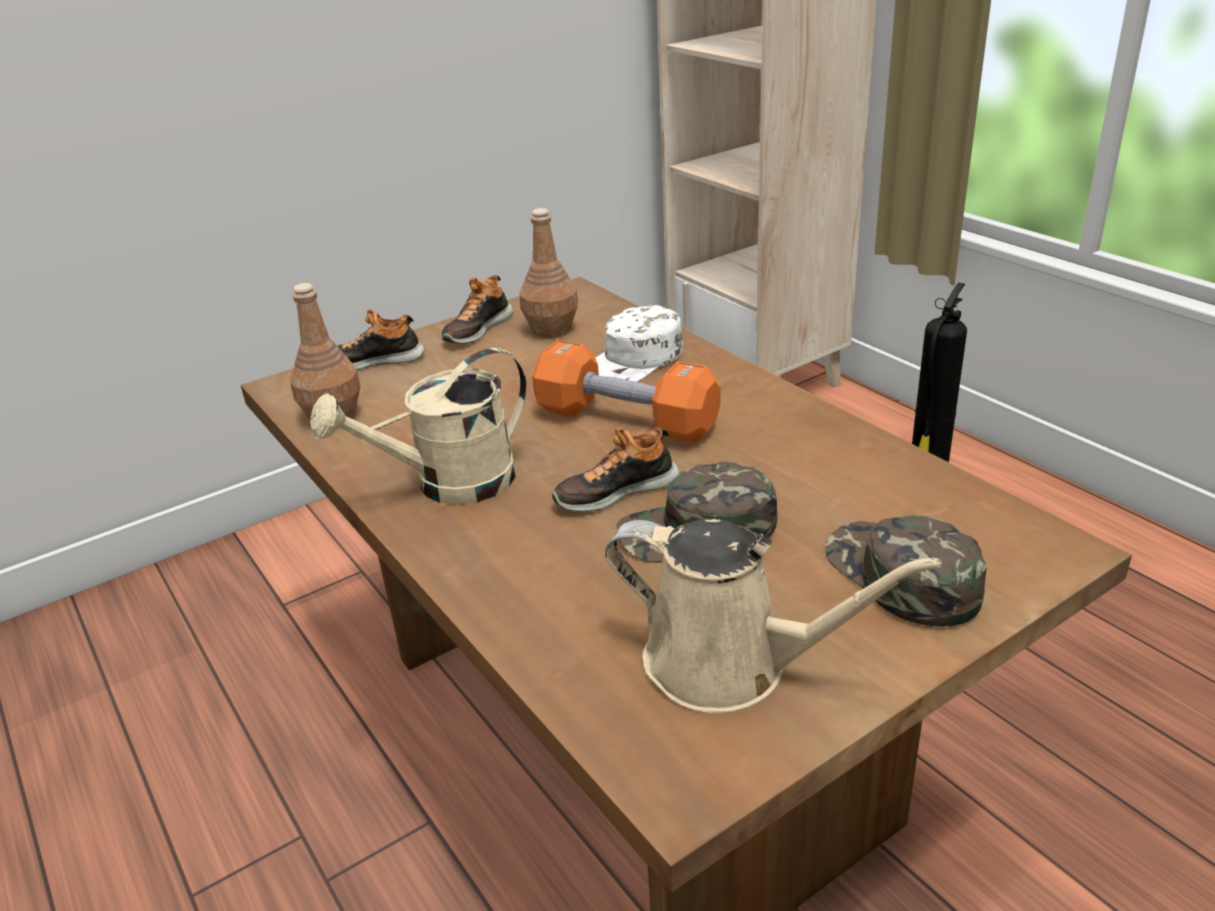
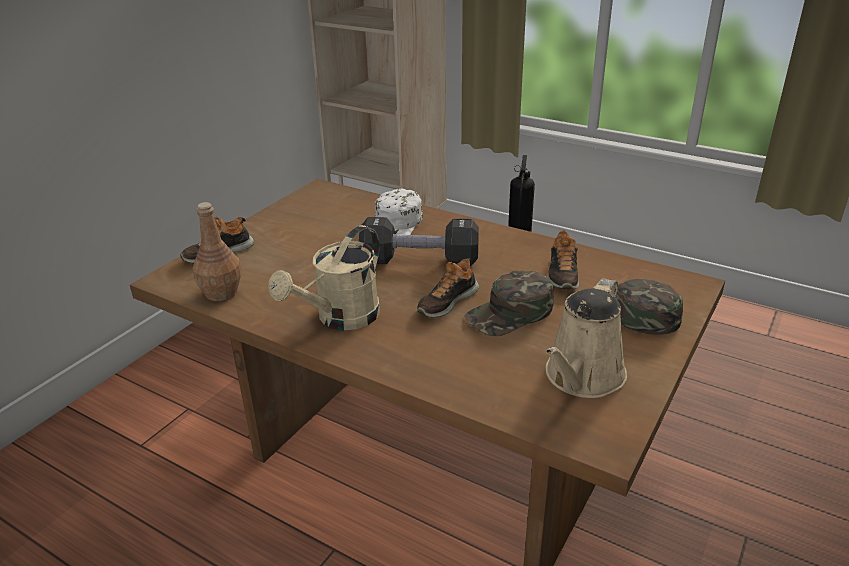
camera: 25 degrees left, 0 degrees up
(477, 329) = (275, 221): shoe -> shoe (562, 274)
(552, 329) = (327, 214): brown bottle -> none
(626, 420) = (419, 260): orange dumbbell -> black dumbbell
(730, 665) = (582, 378): beige watering can -> beige watering can turned 120 degrees clockwise

